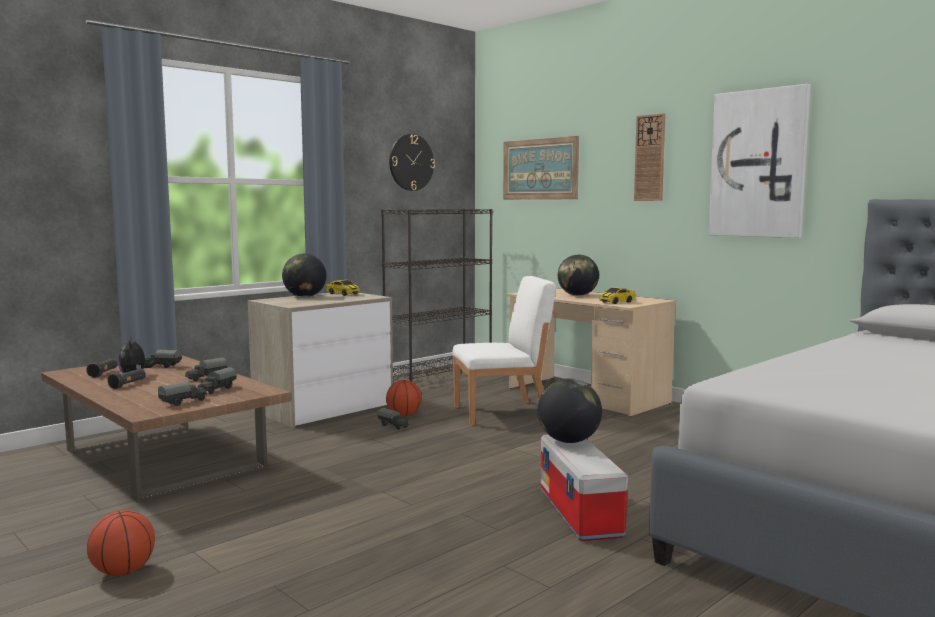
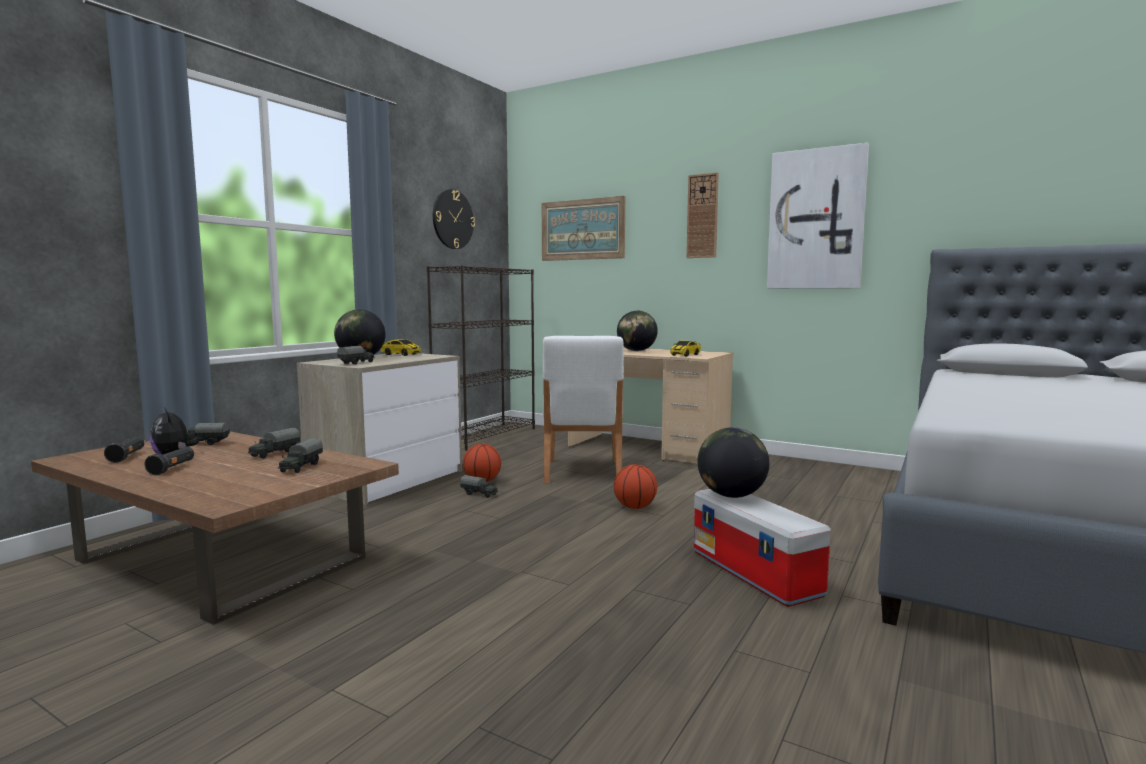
camera: 15 degrees left, 0 degrees up
(123, 572) = (242, 741): basketball -> basketball (635, 507)
(184, 402) = (269, 485): toy truck -> toy truck (357, 363)
(502, 413) = (582, 472): white chair -> white chair turned 120 degrees clockwise

